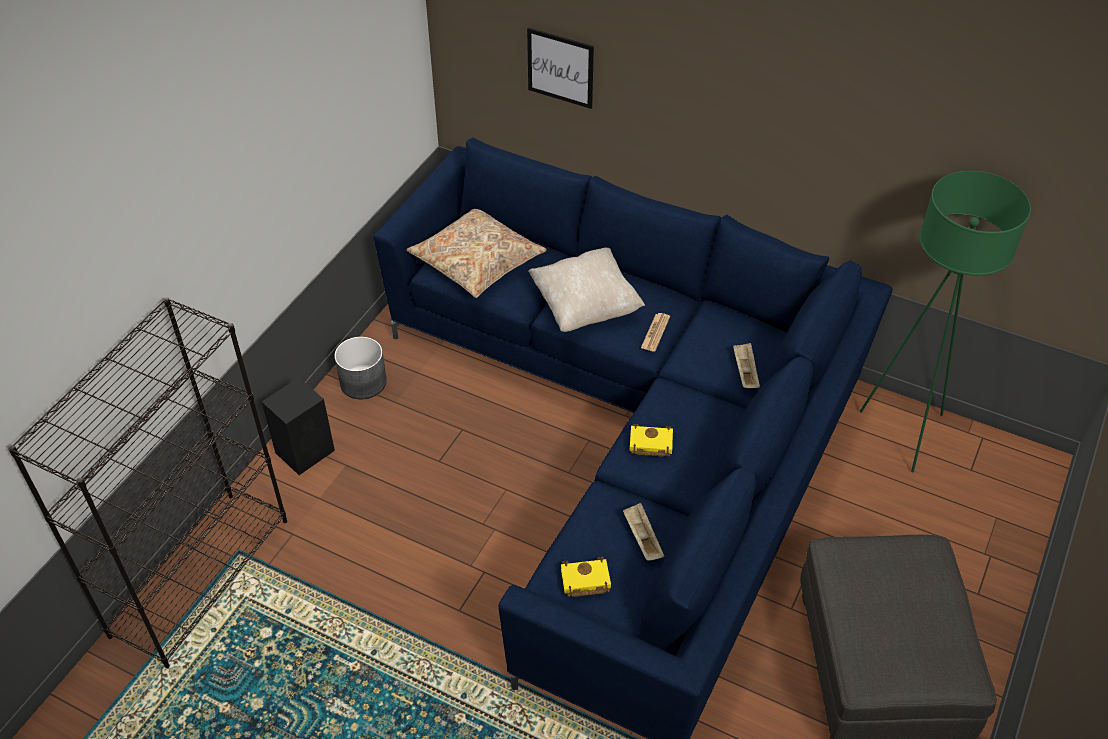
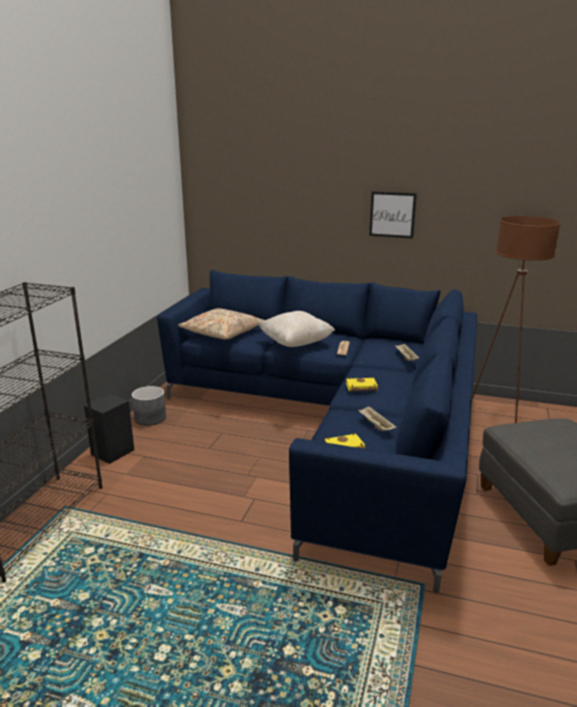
camera: 10 degrees left, 25 degrees down
(560, 68) = (264, 218): picture -> picture (392, 214)
(904, 433) = (501, 410): green floor lamp -> brown floor lamp

